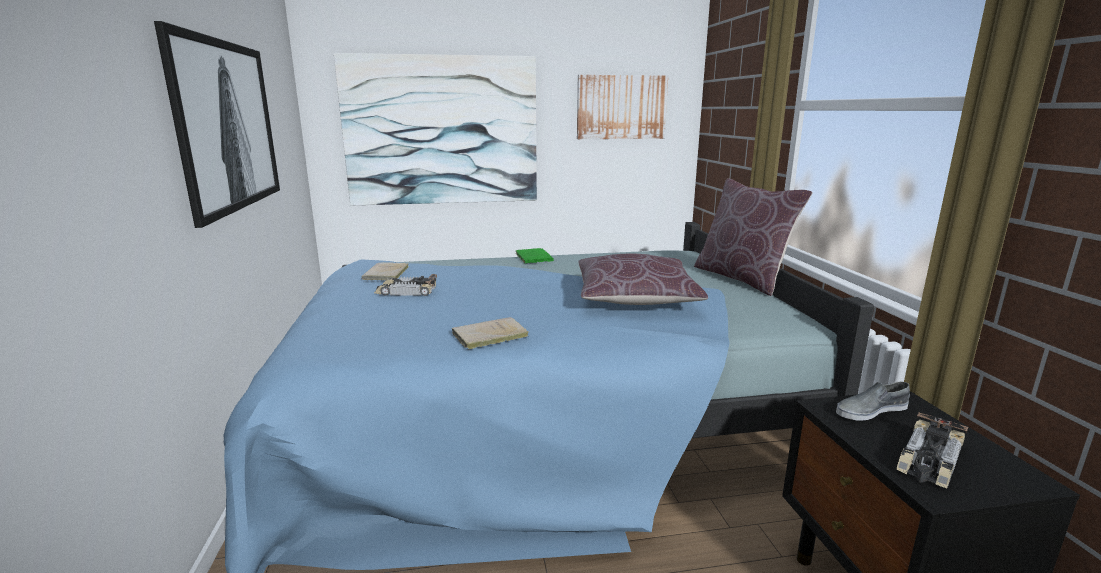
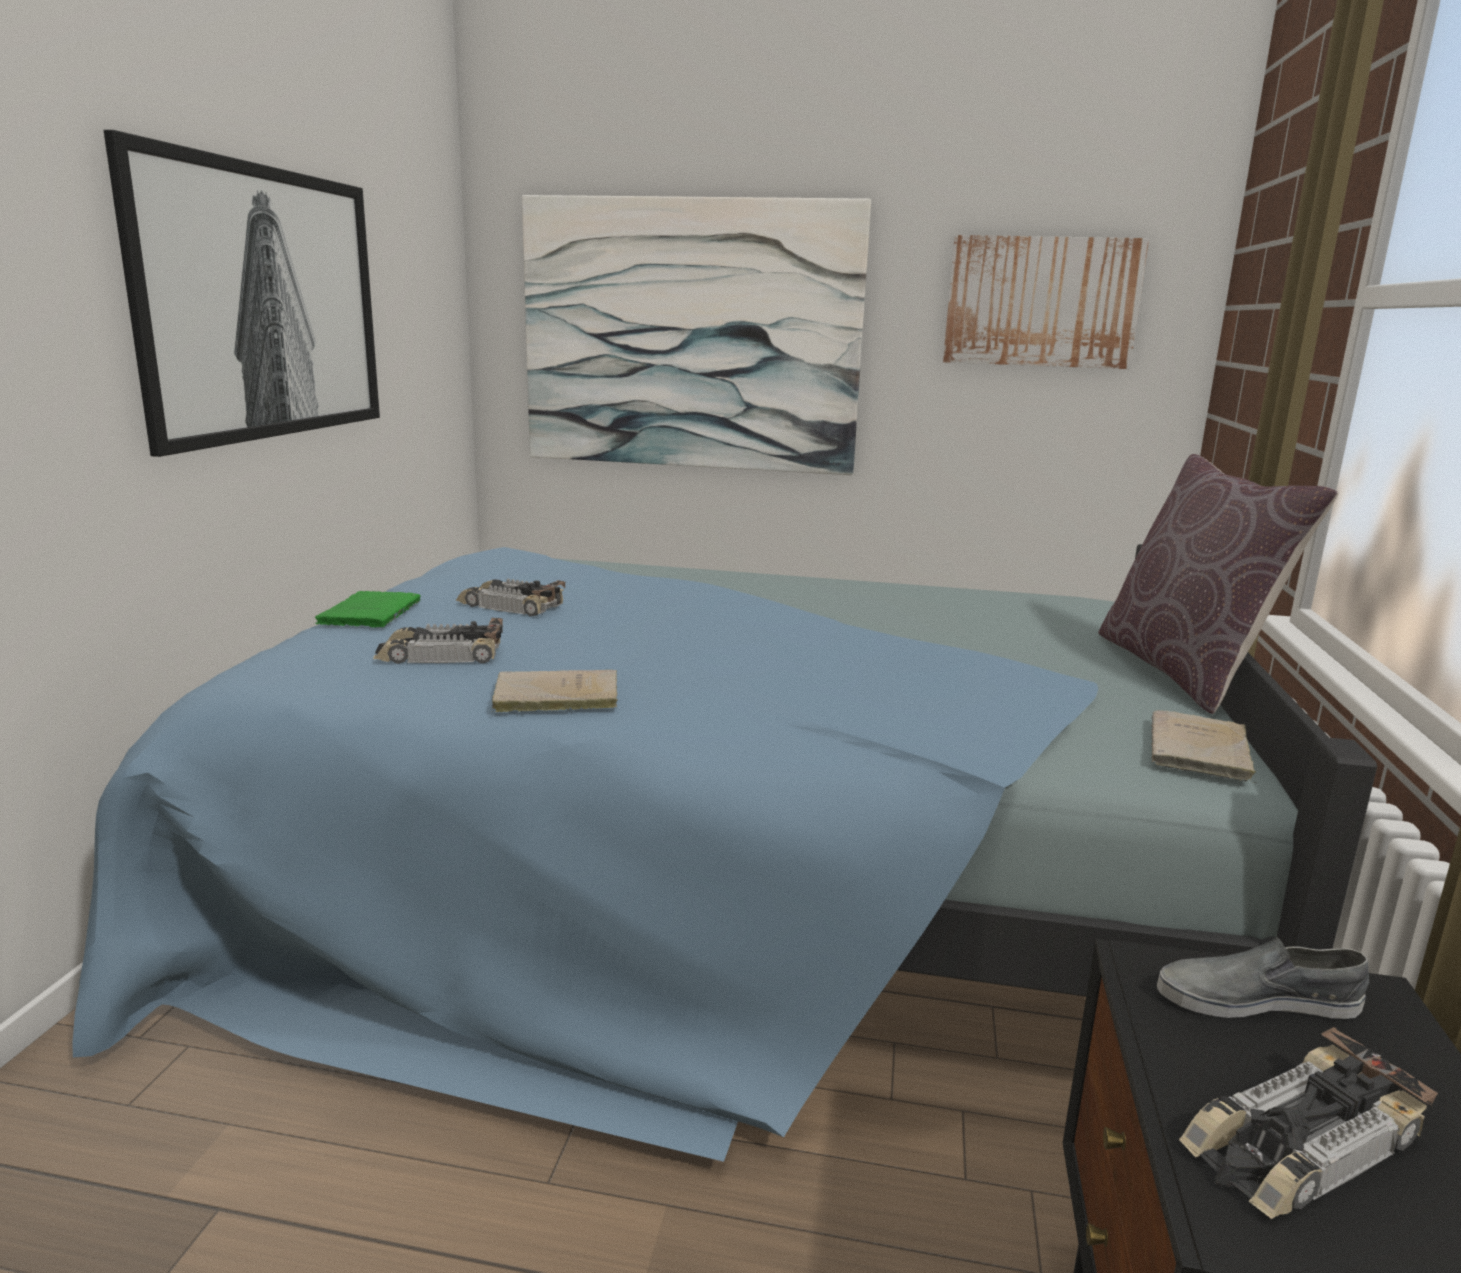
camera: 20 degrees right, 0 degrees up
(385, 274) = (510, 574): beige book -> beige book (1199, 752)
(399, 324) = (439, 655): none -> toy car
(533, 257) = (795, 578): green book -> green book (372, 613)
(635, 298) = (900, 675): brown pillow -> none

